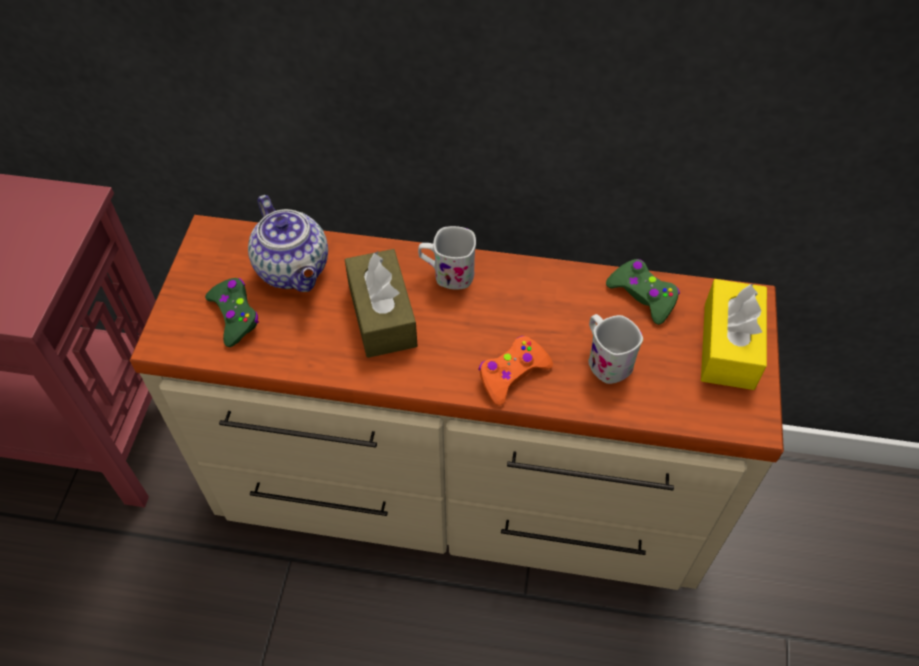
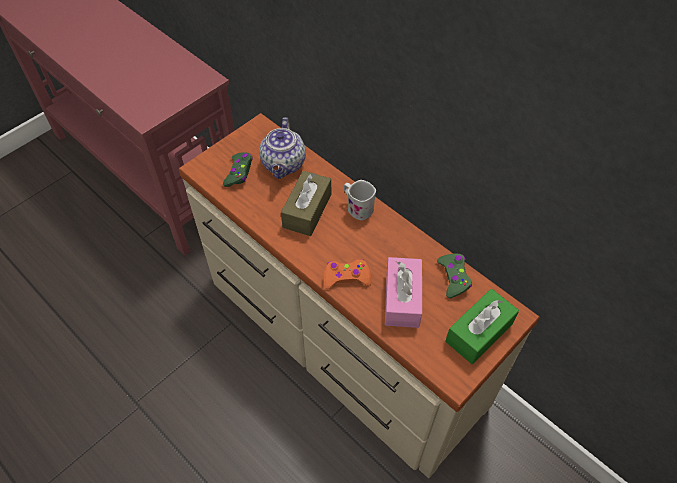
camera: 35 degrees right, 0 degrees up
(605, 359) = (402, 299): white mug -> pink tissue box
(728, 345) = (479, 332): yellow tissue box -> green tissue box

